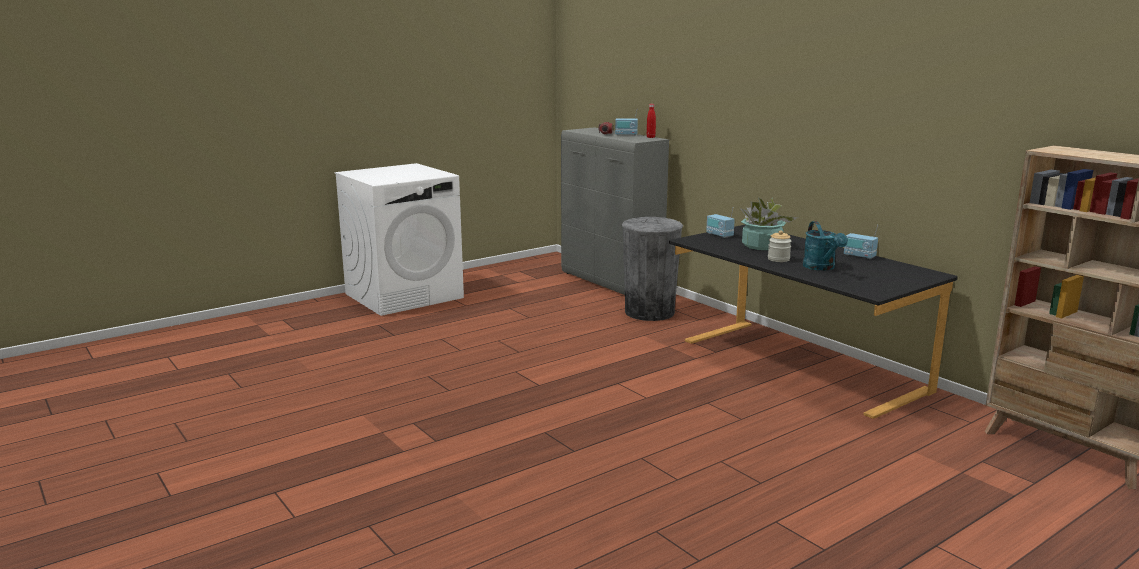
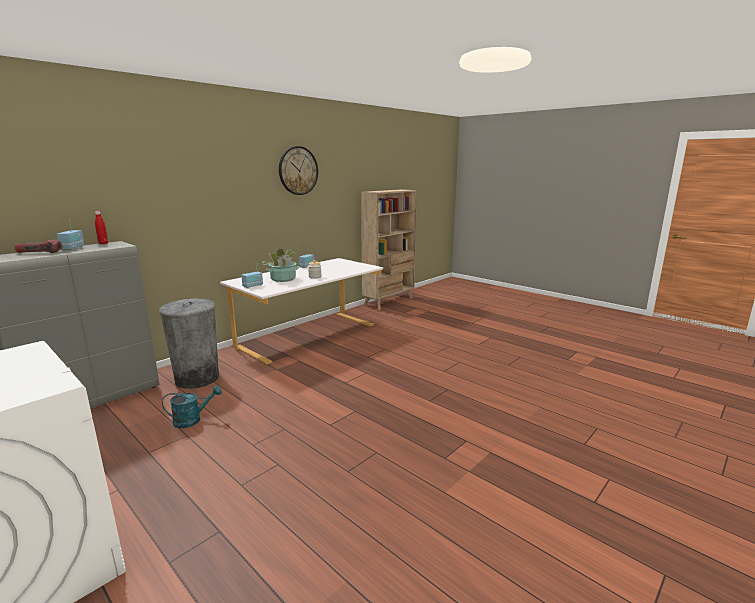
camera: 100 degrees left, 0 degrees up
(794, 365) = (310, 336): black desk -> white desk
(821, 268) = (331, 271): turquoise watering can -> turquoise watering can (192, 420)
(901, 81) = (298, 170): none -> wall clock

